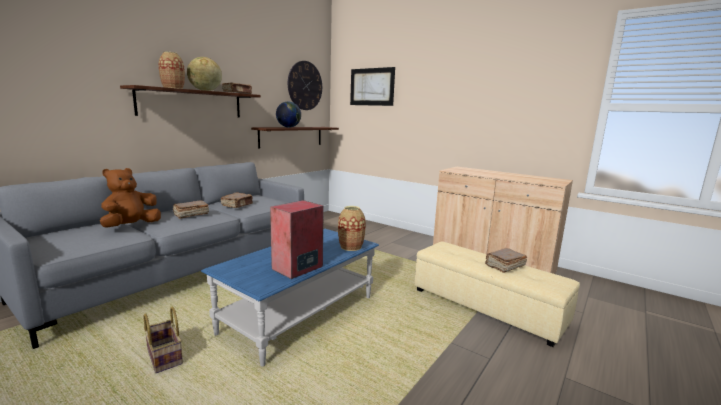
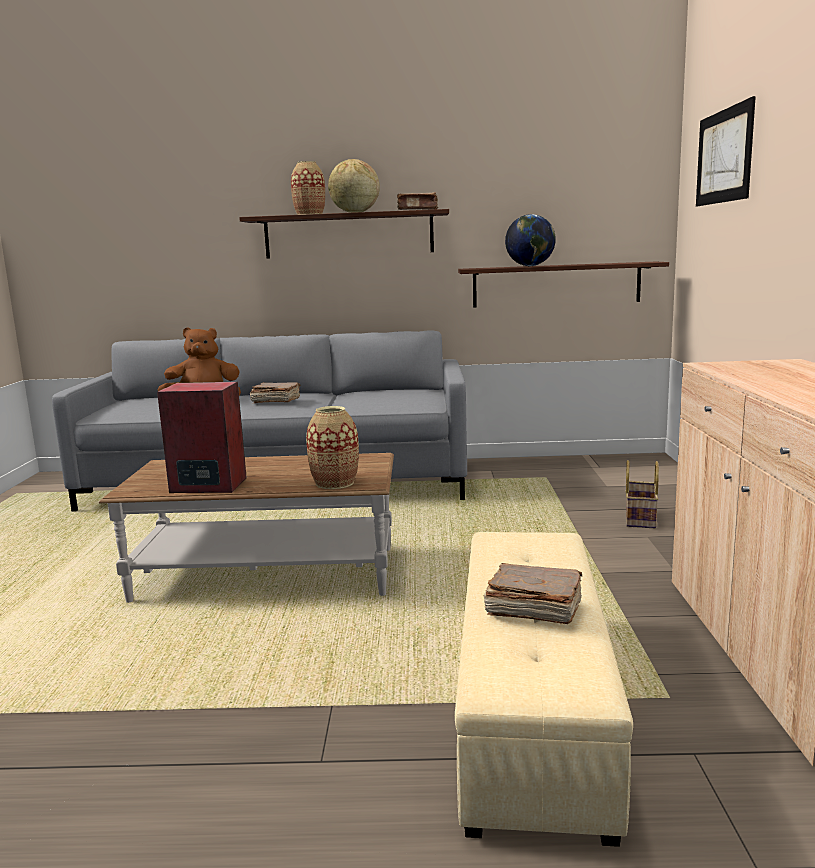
camera: 55 degrees right, 0 degrees up
(163, 356) = (104, 555): basket -> basket (639, 518)
(237, 205) = (355, 398): brown book -> none
(300, 314) = (267, 574): blue coffee table -> brown coffee table
(305, 85) = (597, 176): wall clock -> none

